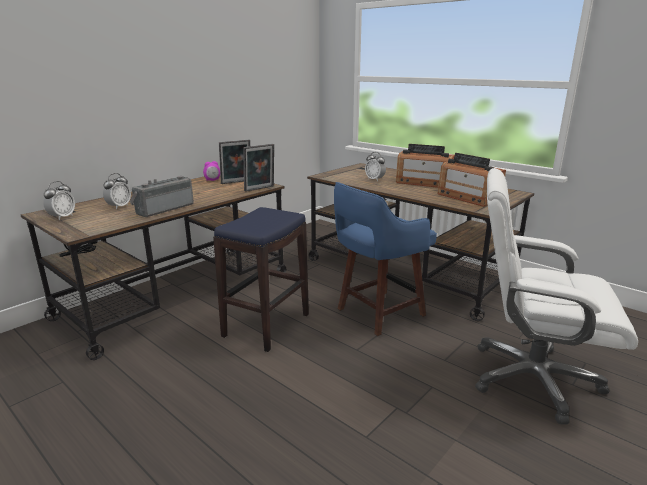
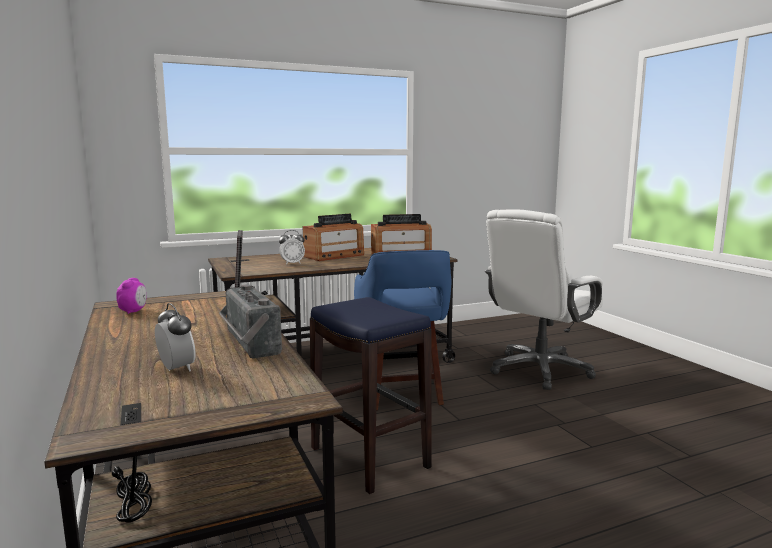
camera: 65 degrees left, 10 degrees down
(62, 217) = (166, 412): alarm clock -> none
(236, 182) = (178, 302): picture frame -> none

